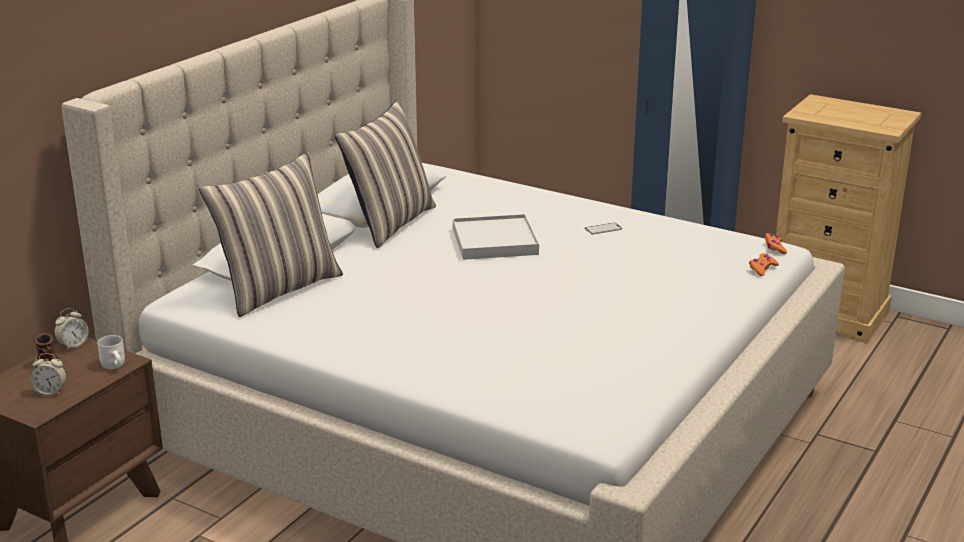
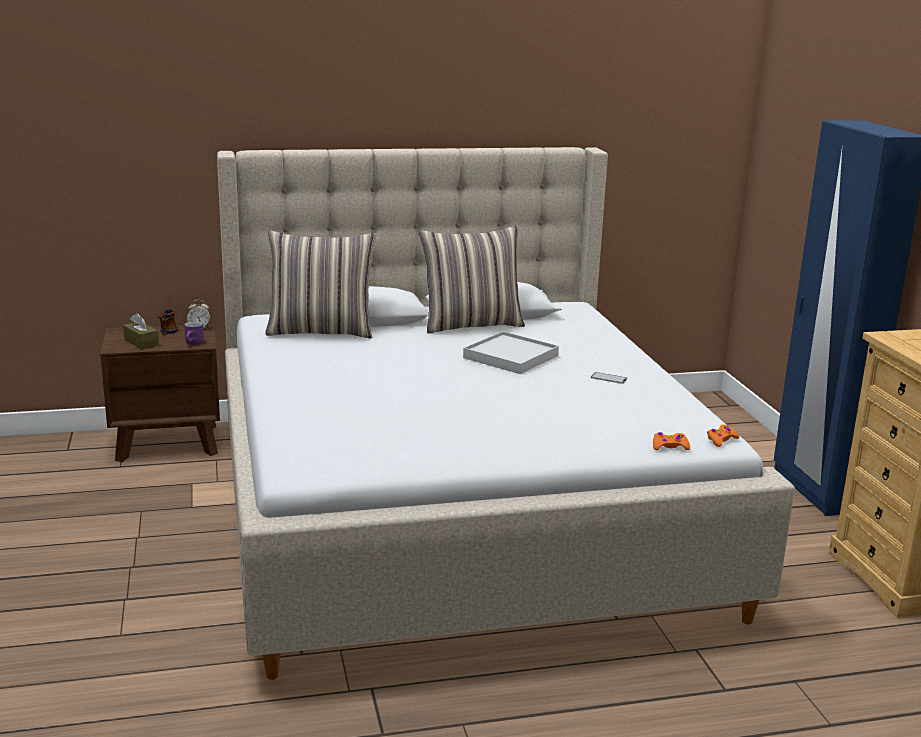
camera: 45 degrees right, 5 degrees down
(50, 392) = (141, 342): alarm clock -> brown tissue box
(116, 365) = (194, 343): white mug -> purple mug

